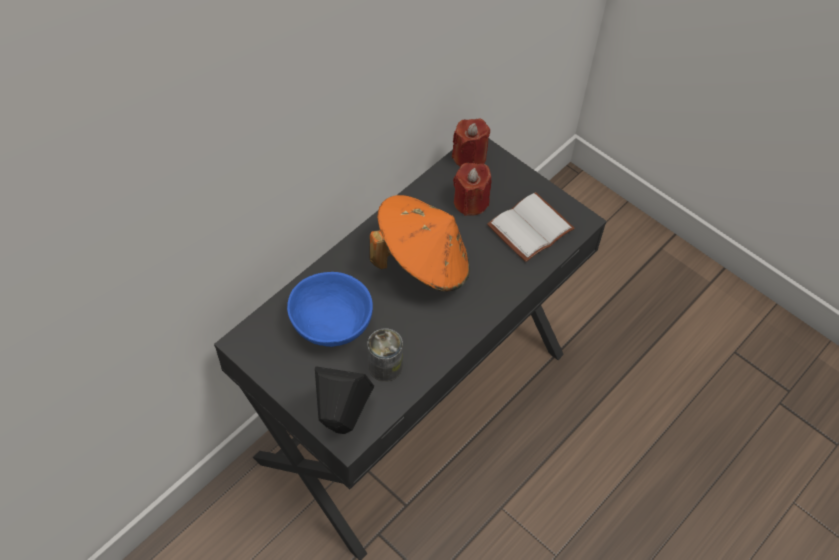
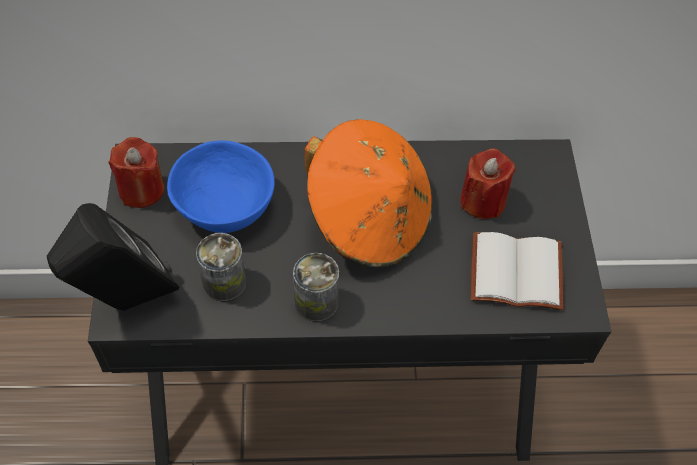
camera: 45 degrees right, 0 degrees up
(448, 332) = (316, 302): none -> can
(469, 157) = (531, 159): red candle -> red candle (141, 190)

